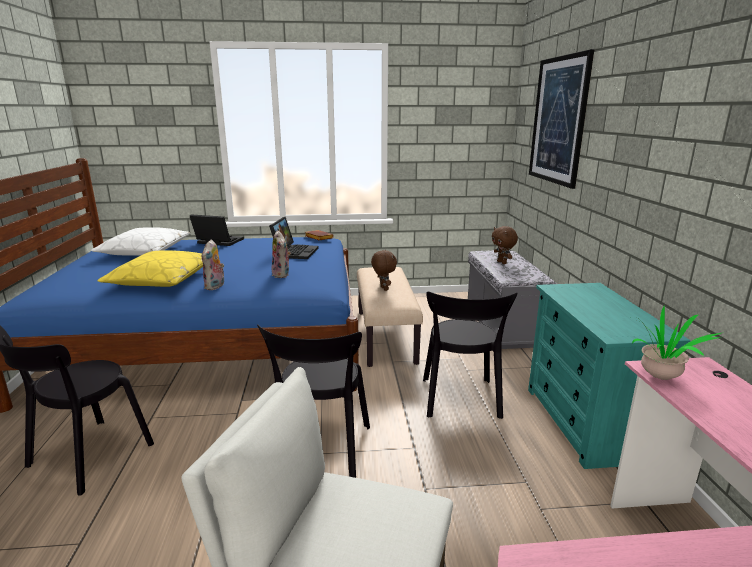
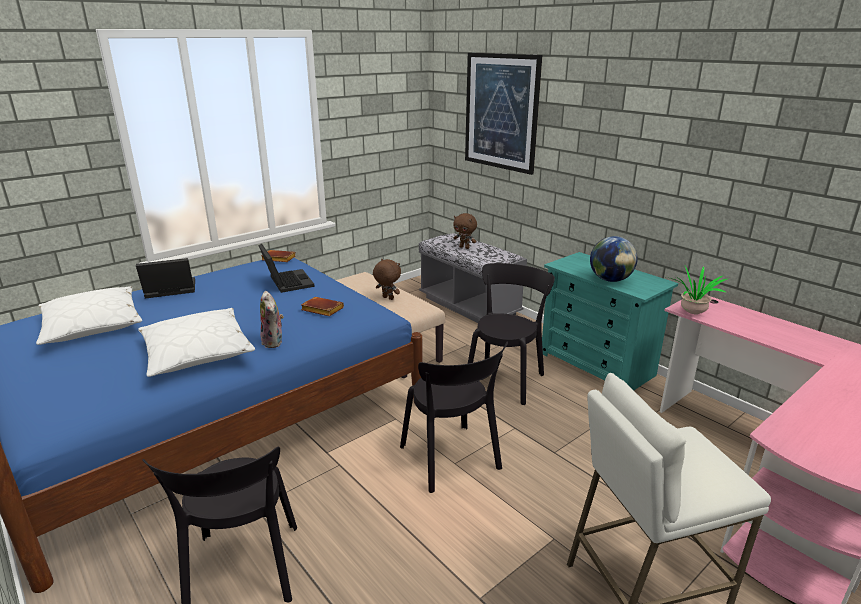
camera: 35 degrees left, 5 degrees up
(162, 279) = (197, 352): yellow pillow -> white pillow
(282, 274) = (321, 310): plush toy -> brown book
(460, 400) = (505, 379): black chair -> black chair turned 120 degrees counterclockwise
(593, 314) = (610, 280): none -> globe

